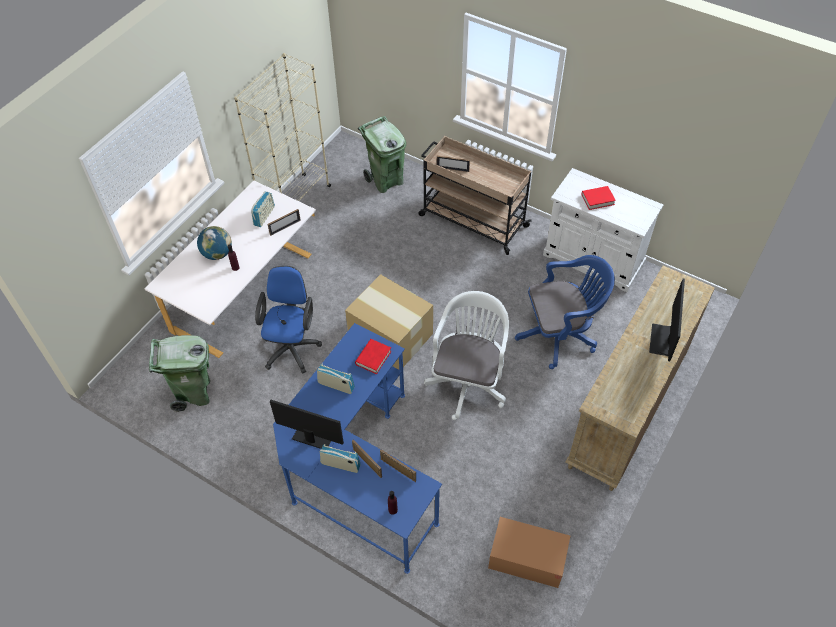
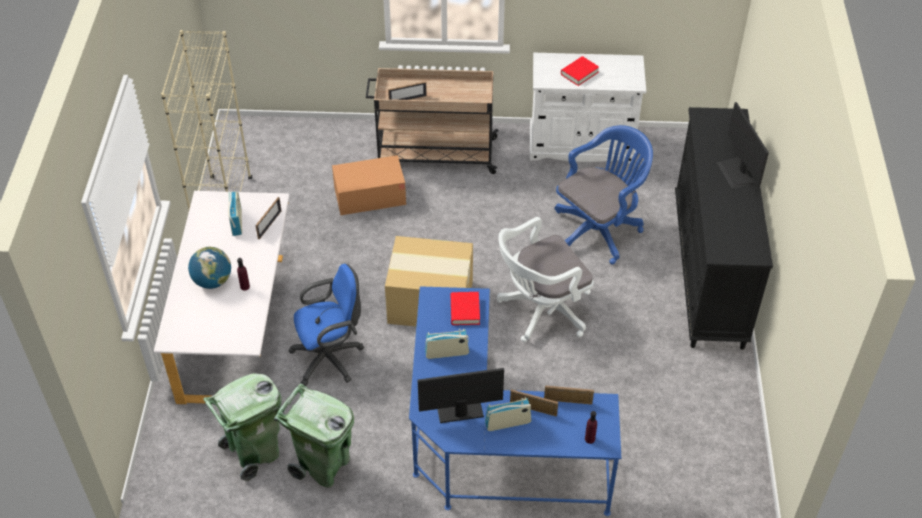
camera: 30 degrees left, 5 degrees down
(292, 347) = (331, 358): blue office chair -> blue office chair turned 90 degrees clockwise
(386, 181) = (311, 149): green trash can -> green trash can (324, 466)
(468, 381) = (540, 310): white office chair -> white office chair turned 105 degrees counterclockwise
(527, 558) = (710, 445): cardboard box -> cardboard box (370, 196)
(626, 411) = (708, 272): beige dresser -> black dresser

